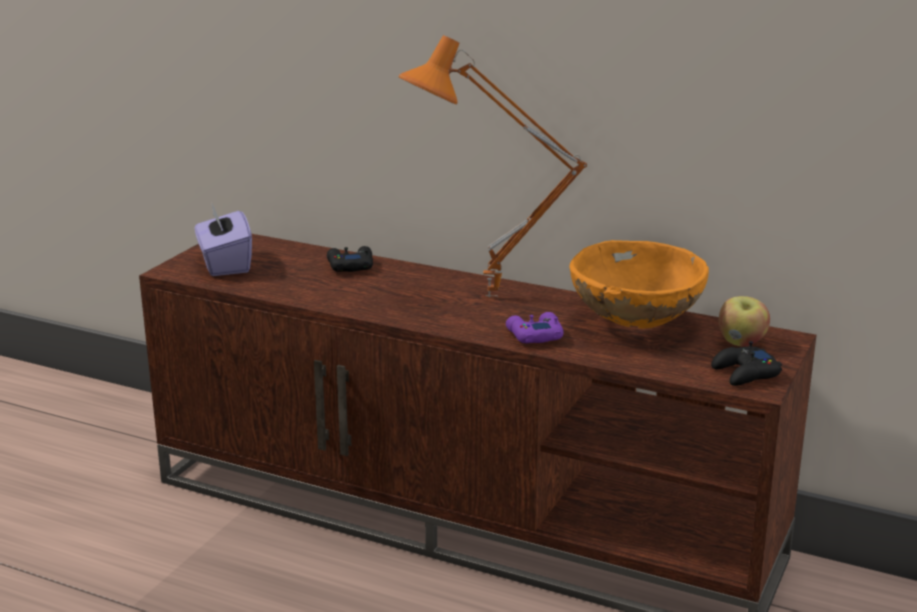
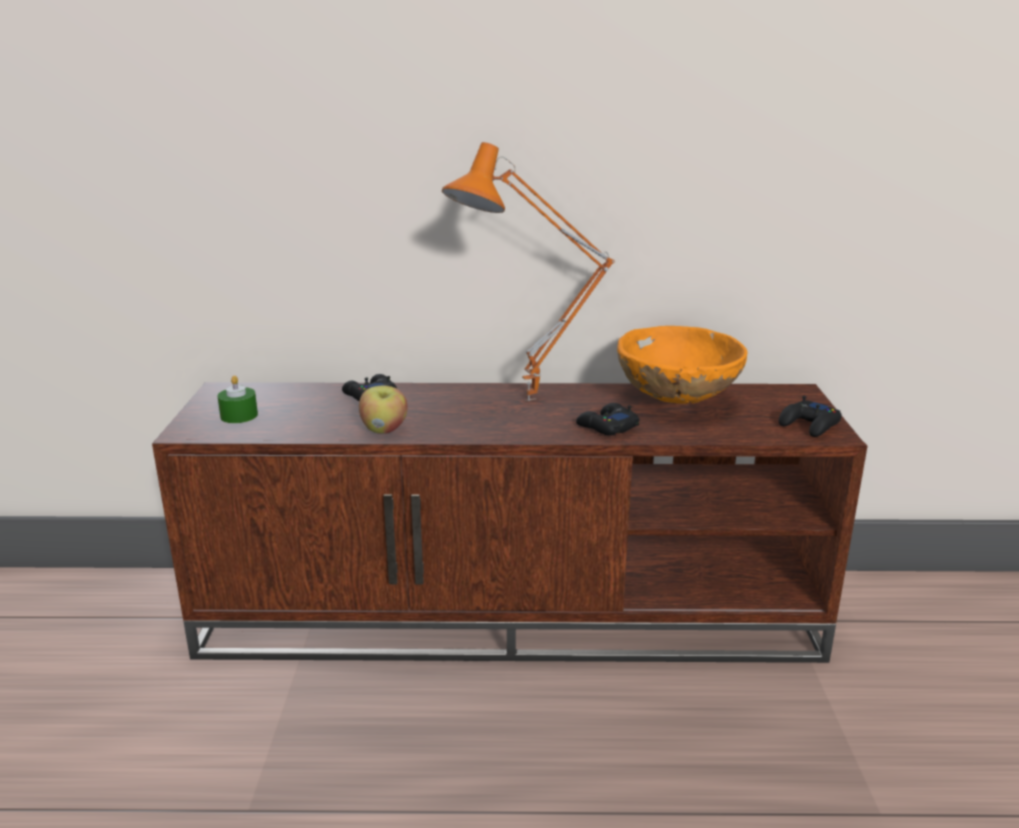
camera: 25 degrees left, 0 degrees up
(224, 264) = (239, 416): purple tissue box -> green candle
(534, 335) = (607, 427): purple game controller -> black game controller
(741, 342) = (774, 400): apple -> apple (384, 430)

